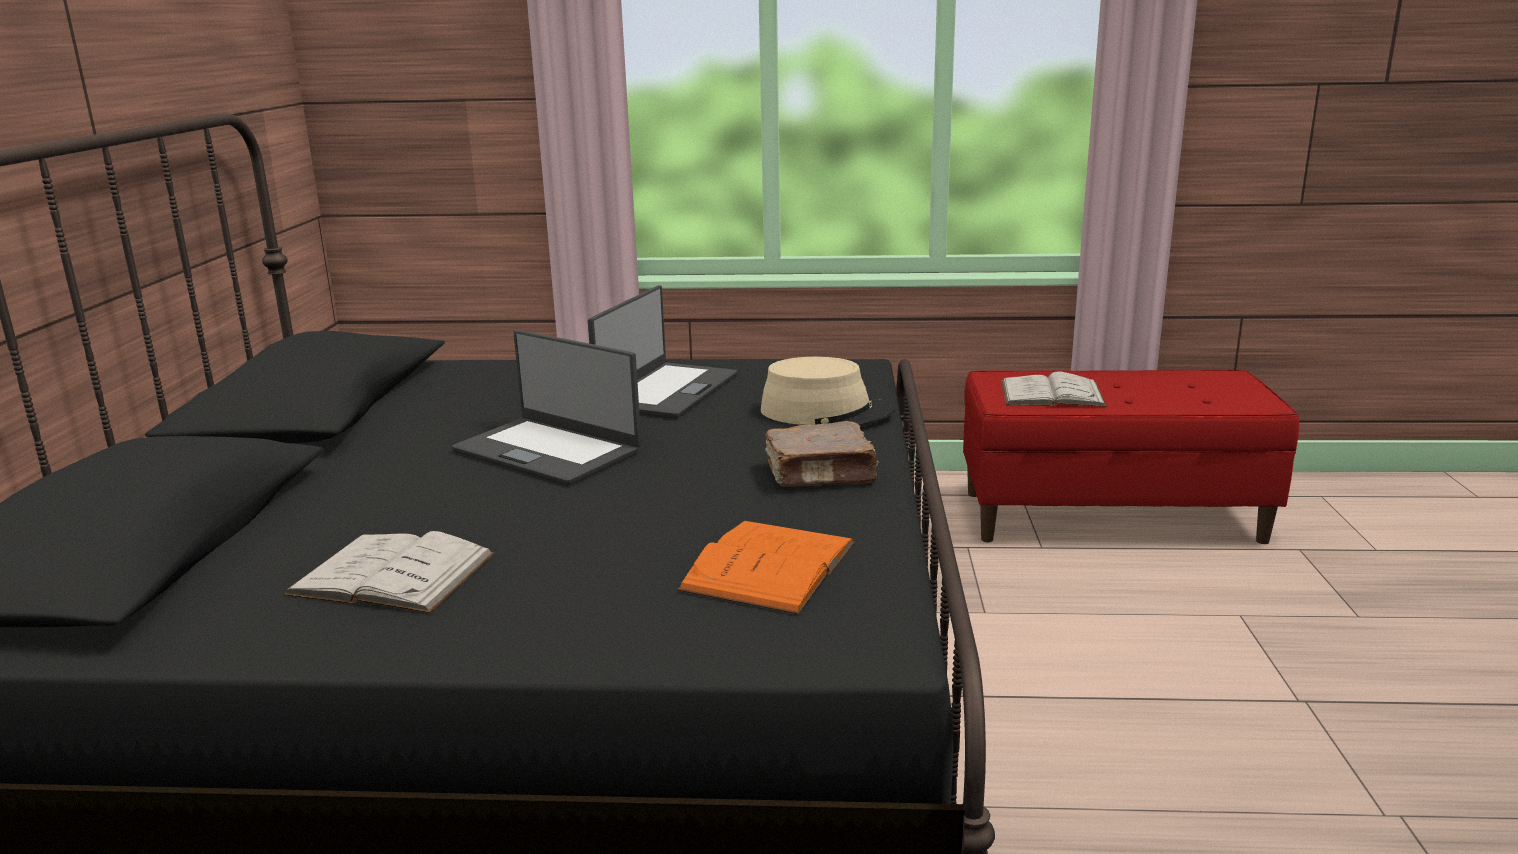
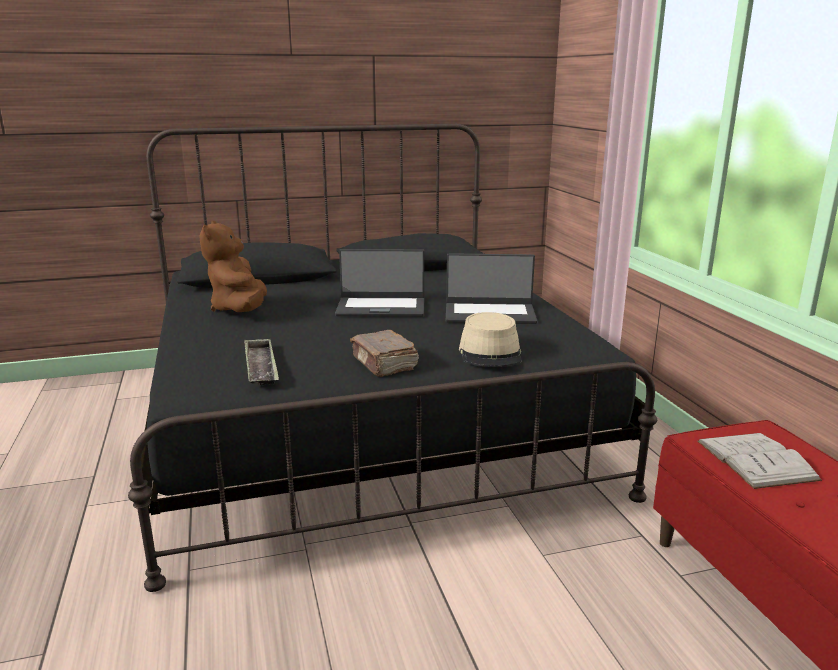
camera: 70 degrees right, 0 degrees up
(392, 574) = (240, 310): white book -> brown plush toy
(548, 451) = (381, 307): laptop -> laptop turned 105 degrees counterclockwise
(769, 566) = (261, 367): orange book -> tray

